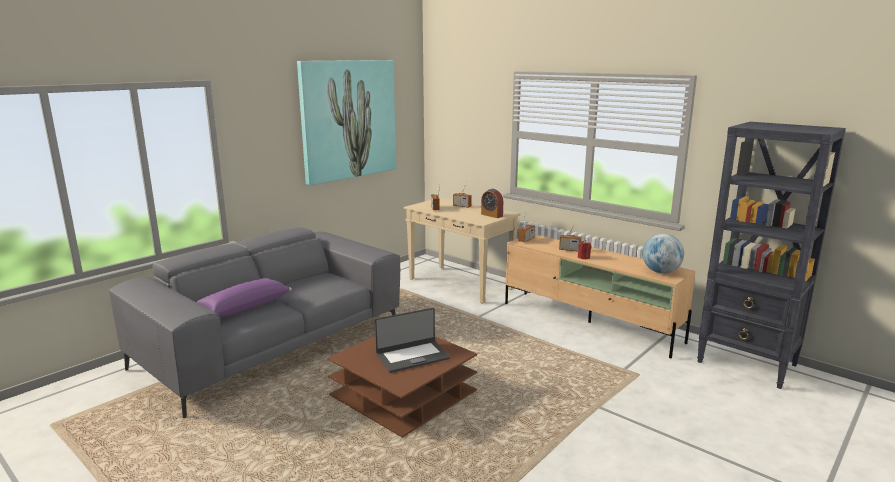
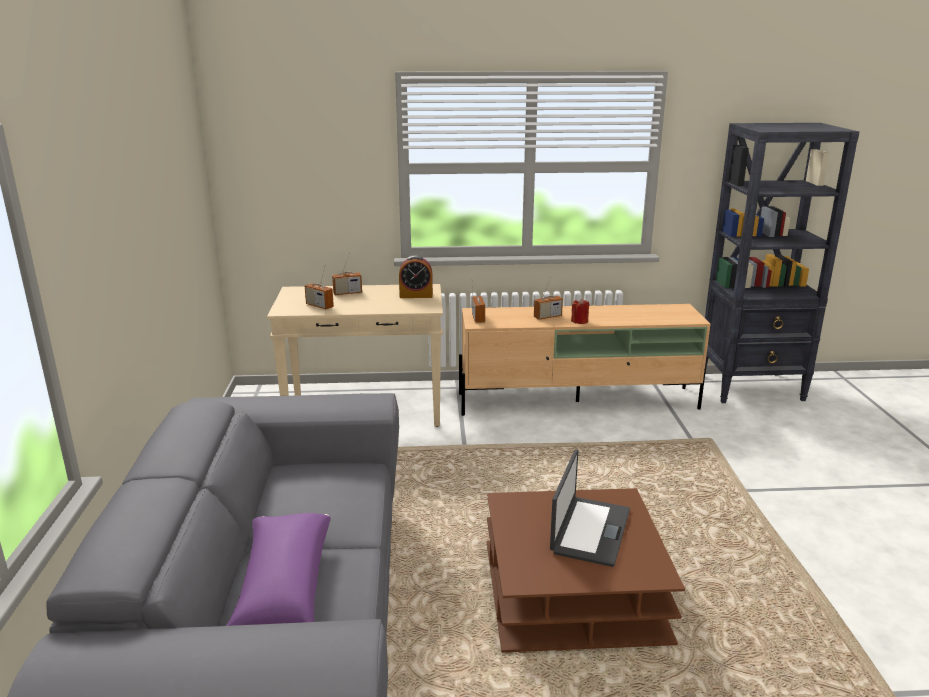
camera: 45 degrees left, 5 degrees up
(348, 119) = (154, 178): picture -> none
(660, 272) = (672, 314): globe -> none

